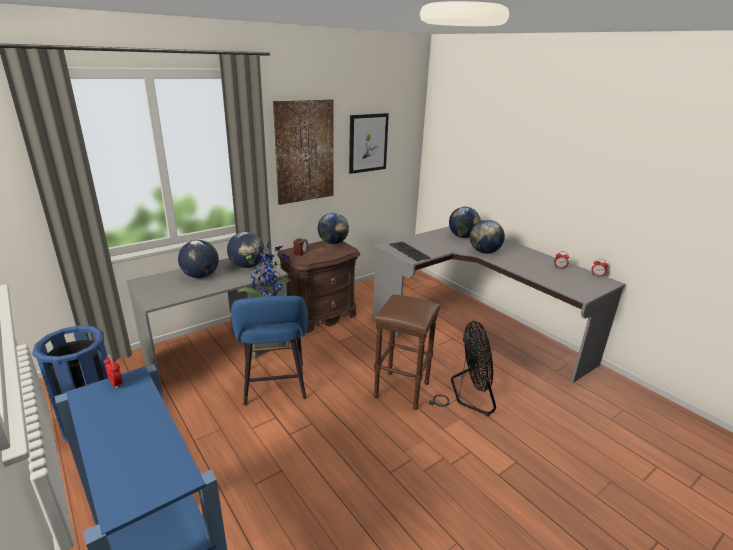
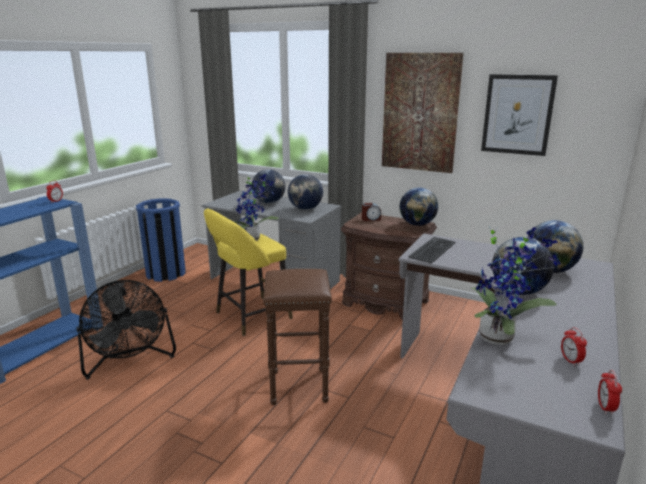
camera: 65 degrees right, 5 degrees down
(275, 386) = (249, 317): blue stool -> yellow stool
(465, 393) = (331, 437): black fan -> black fan (126, 359)
(533, 273) = (500, 337): none -> potted plant

